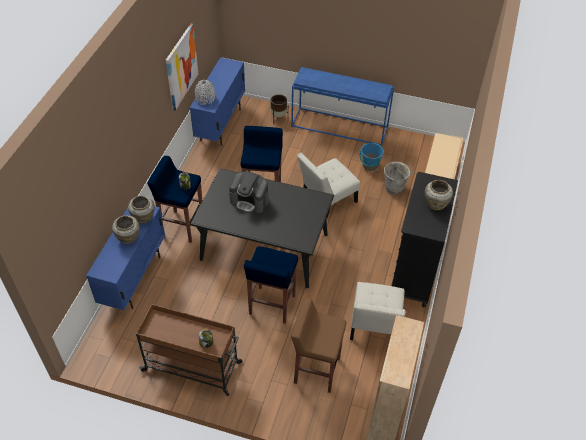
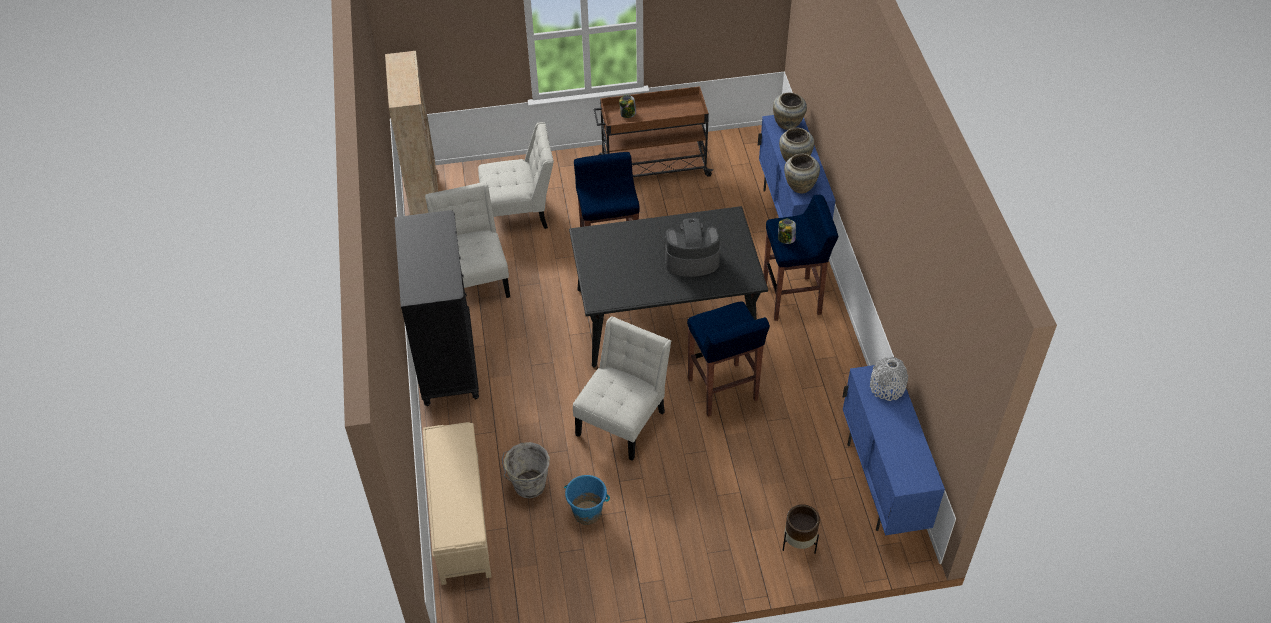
camera: 155 degrees right, 0 degrees up
(181, 67) = (912, 300): picture -> none
(316, 370) = (520, 212): brown stool -> white chair
(340, 126) = (681, 575): blue console table -> none
(435, 204) = (421, 260): beige vase -> beige vase (788, 124)

